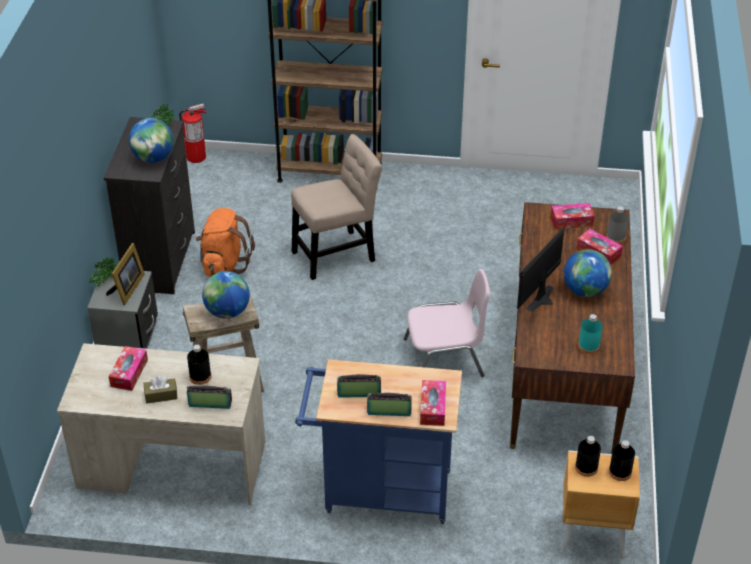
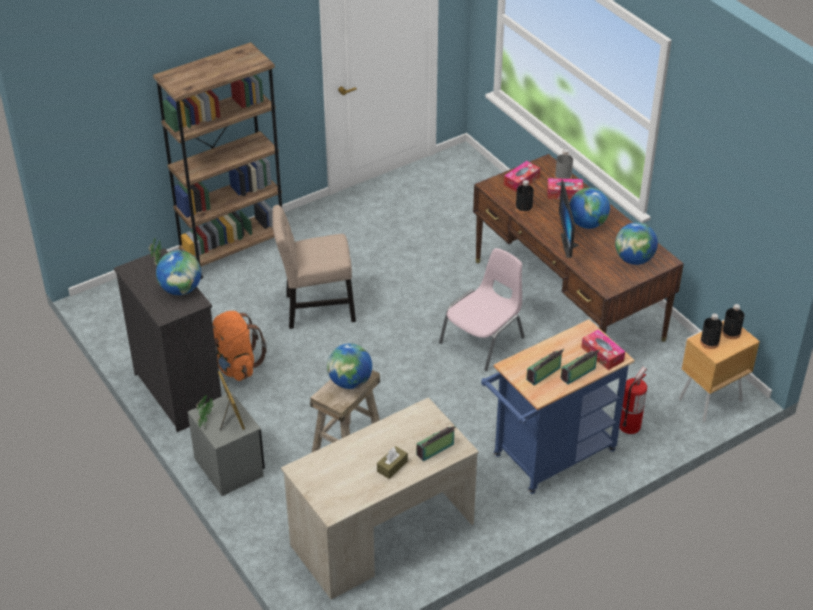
camera: 40 degrees left, 0 degrees up
(129, 373) = (347, 466): tissue box -> none
(196, 157) = (104, 294): fire extinguisher -> fire extinguisher (629, 425)
(200, 376) = (403, 436): black bottle -> black bottle (523, 208)
(337, 254) = (315, 309): beige chair -> beige chair turned 120 degrees counterclockwise
(588, 346) = (634, 259): turquoise bottle -> globe

